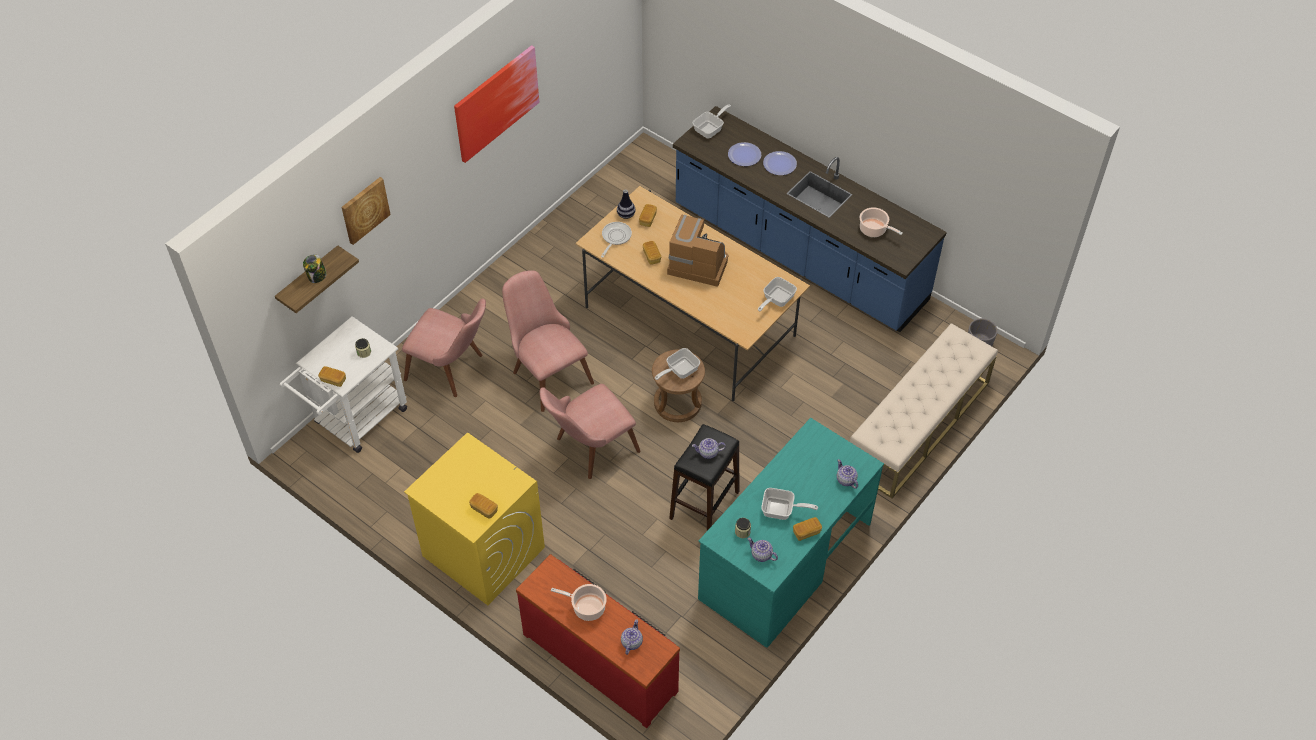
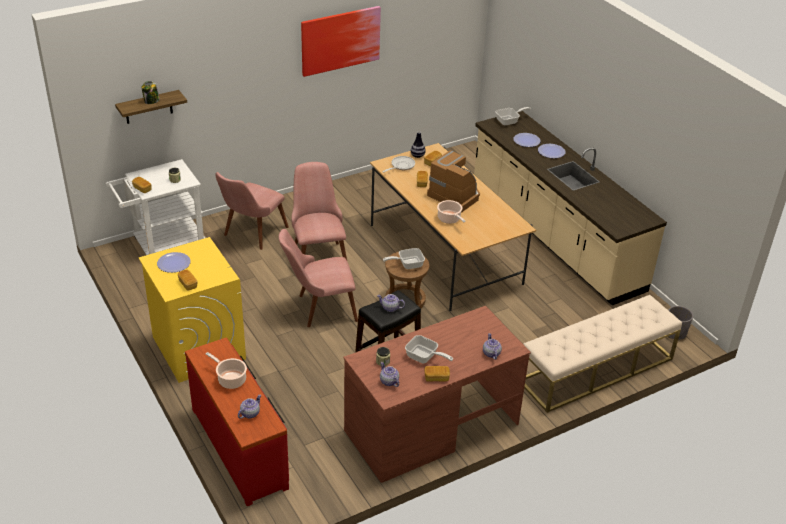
camera: 20 degrees right, 15 degrees down
(364, 209) = (207, 71): picture -> none
(450, 485) = (173, 263): none -> plate
(453, 369) = (251, 235): pink chair -> pink chair turned 75 degrees clockwise
(776, 300) = (503, 231): frying pan -> none
(784, 561) = (431, 427): turquoise desk -> brown desk
(798, 254) = (554, 237): blue counter -> beige counter
(874, 230) = (606, 206): cooking pot -> cooking pot (449, 219)

